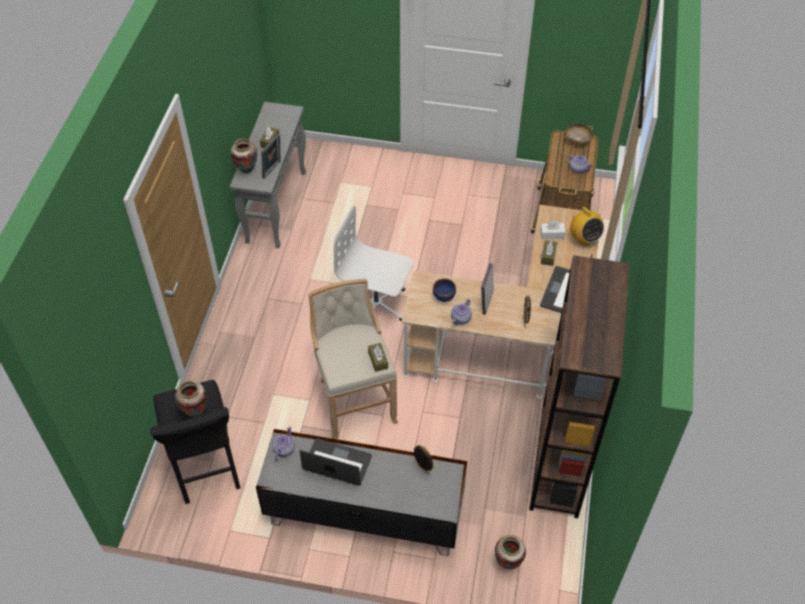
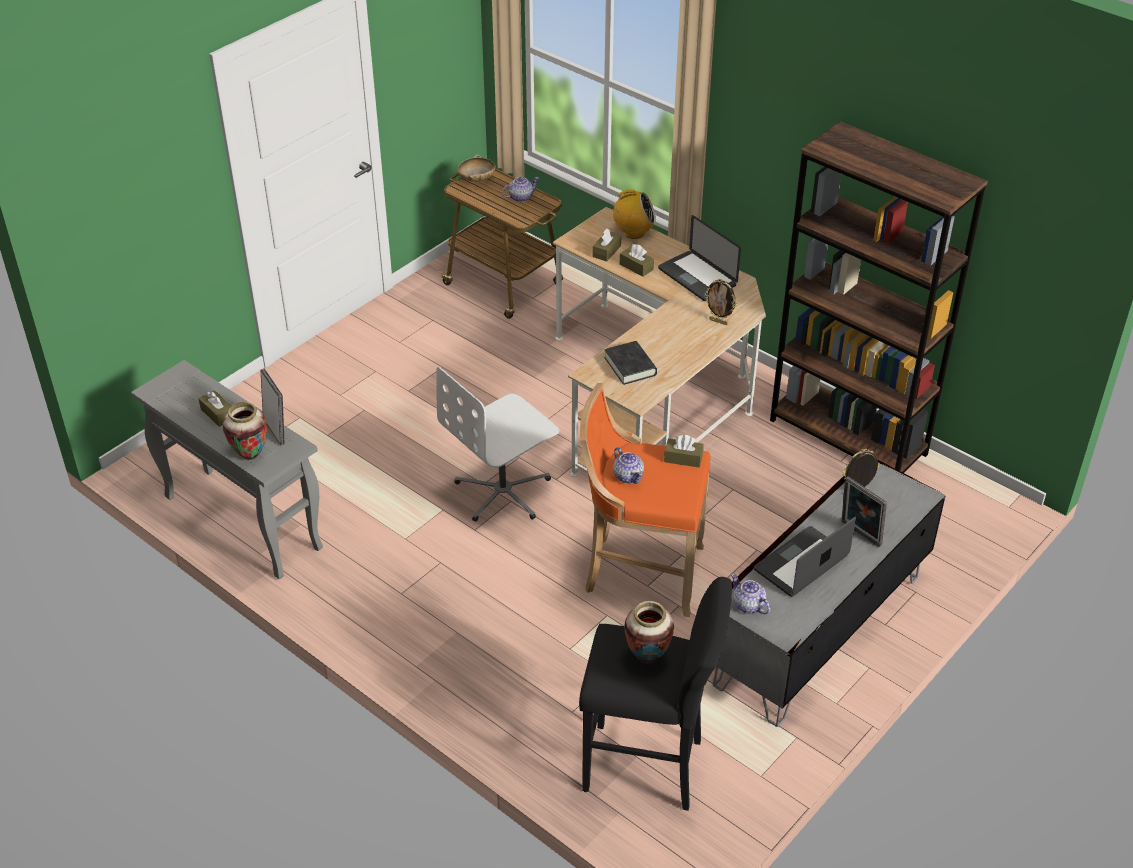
camera: 60 degrees left, 10 degrees down
(354, 400) = (640, 572): beige stool -> orange stool
(444, 296) = (630, 366): blue bowl -> black book
(461, 318) = (674, 366): teapot -> teapot (628, 476)
(486, 302) = (665, 338): picture frame -> picture frame (859, 535)
(507, 563) = (953, 533): vase -> none
(552, 234) = (606, 251): white tissue box -> brown tissue box

